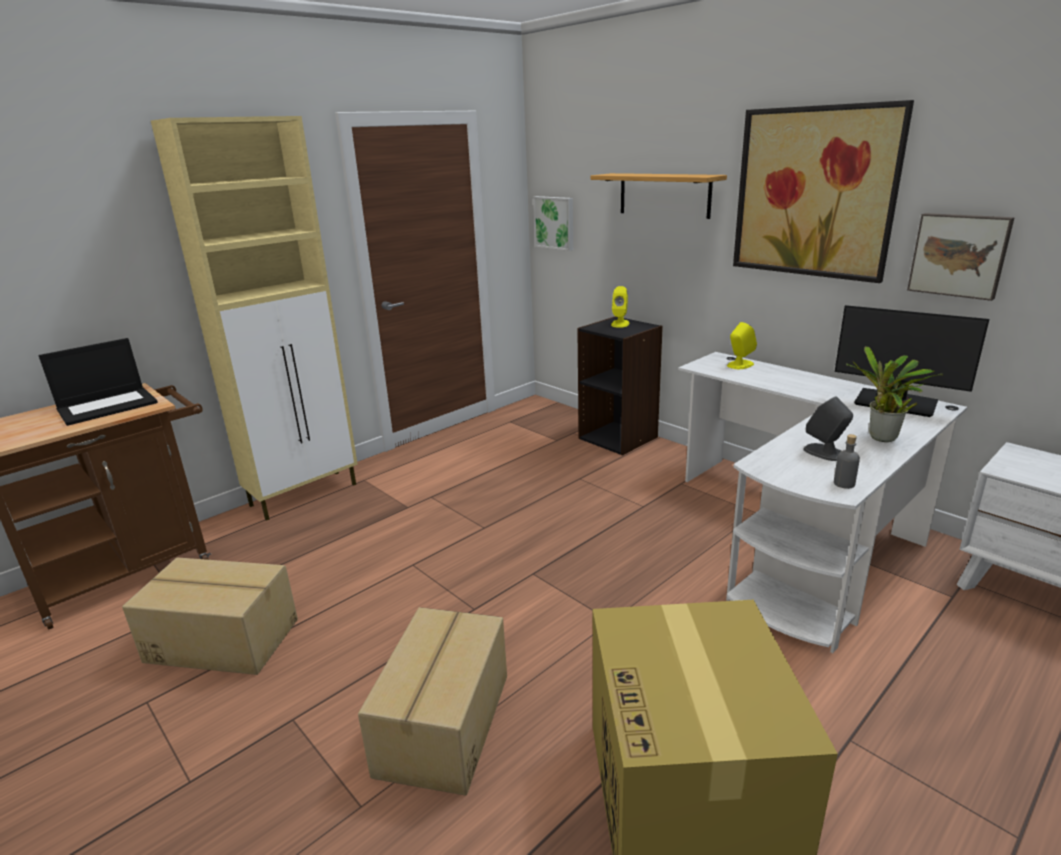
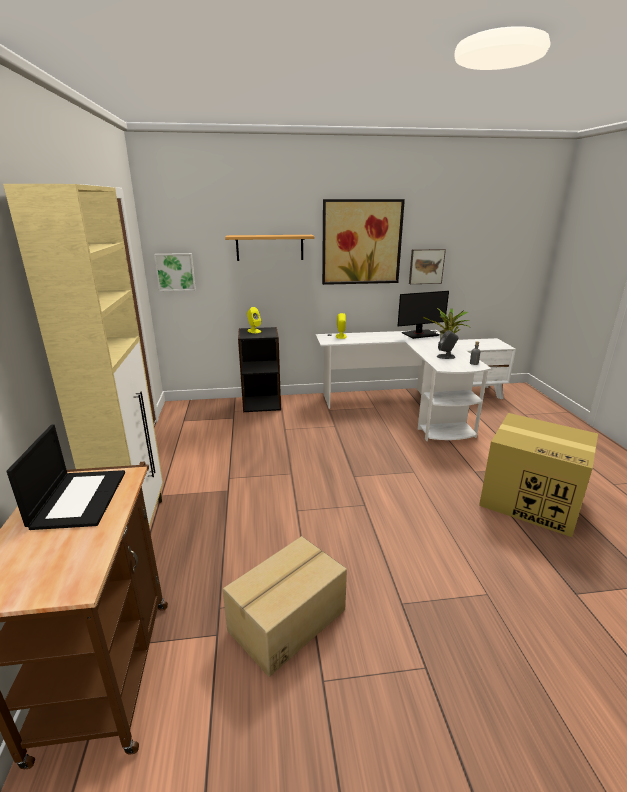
camera: 55 degrees left, 0 degrees up
(442, 723) = (446, 547): cardboard box -> none

